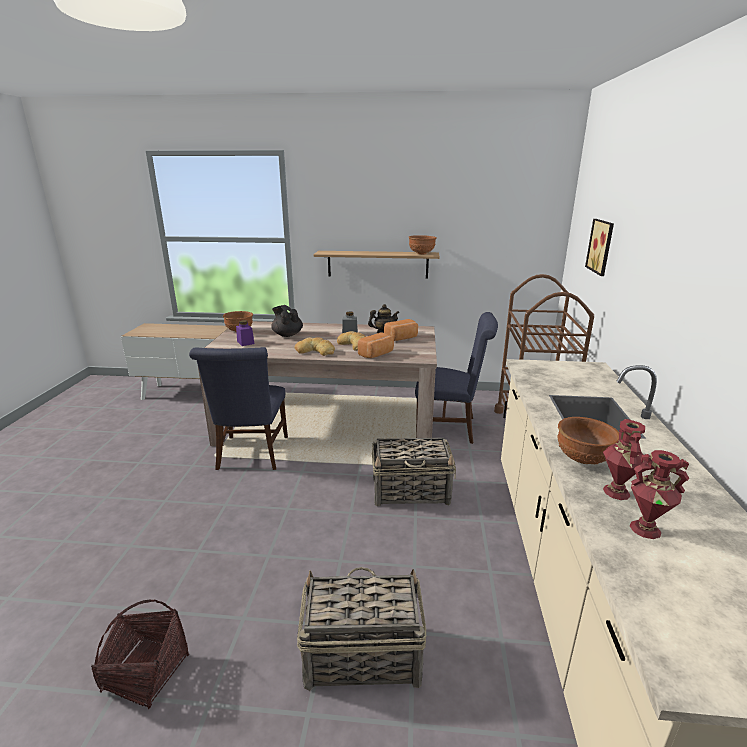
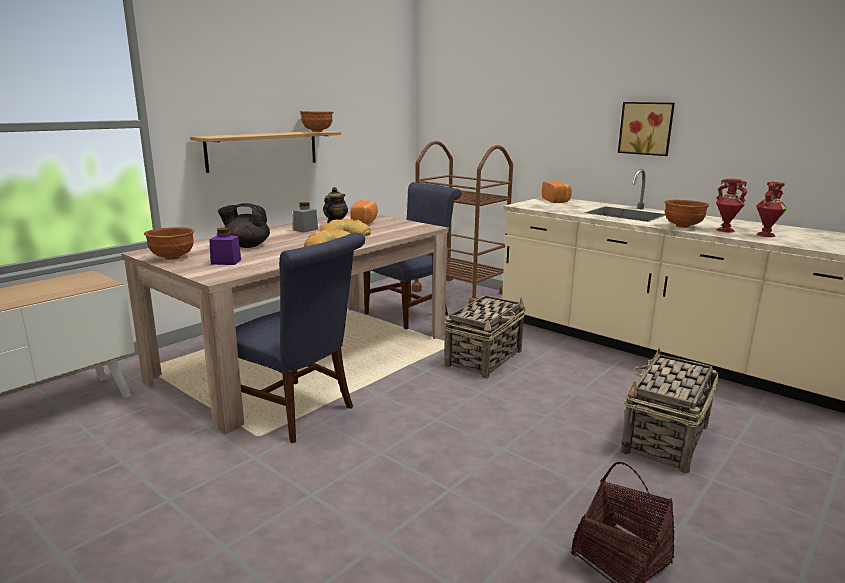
camera: 55 degrees left, 5 degrees down
(377, 354) = (388, 234): bread -> bread (556, 200)
(602, 246) = (496, 106): picture -> picture (646, 128)

